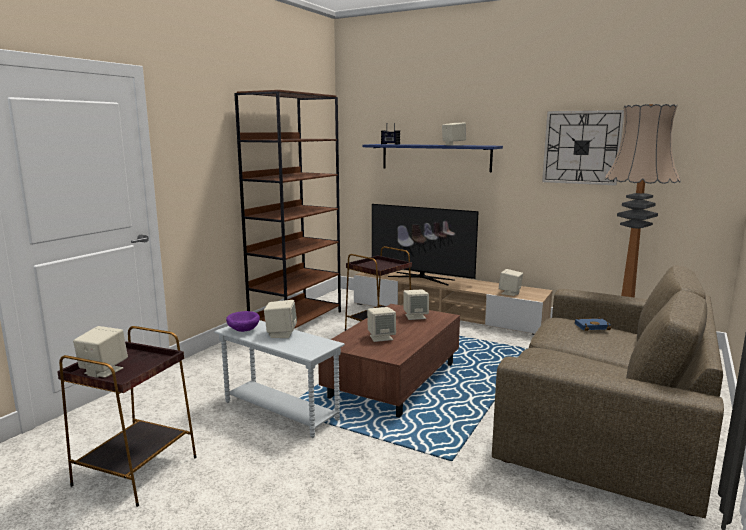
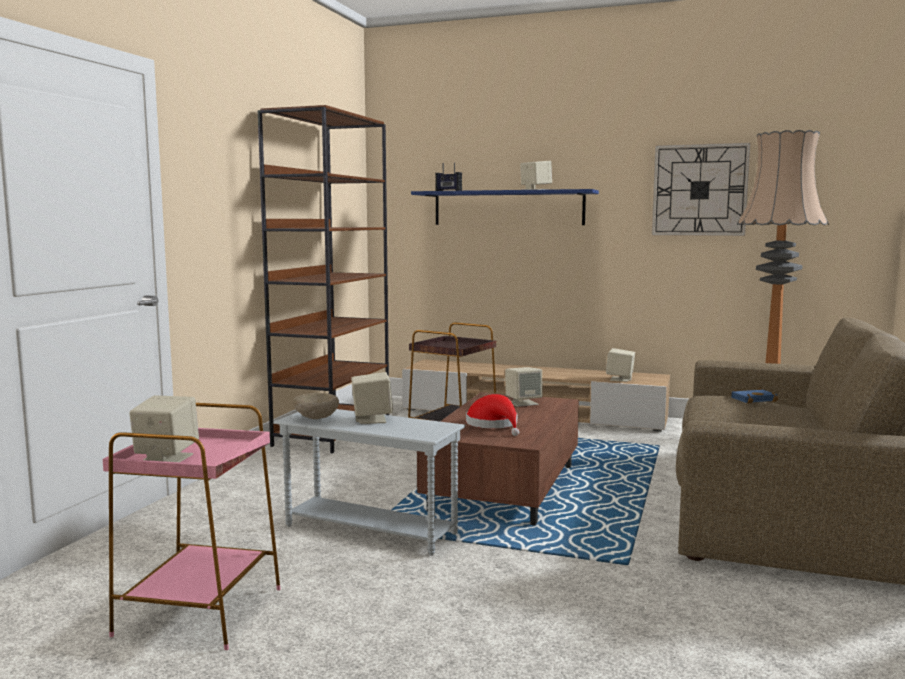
camera: 10 degrees left, 5 degrees down
(134, 471) = (198, 612): brown side table -> pink side table
(243, 331) = (315, 419): purple bowl -> beige bowl
(381, 337) = (494, 425): beige speaker -> red hat
(421, 278) = (495, 369): television -> none

